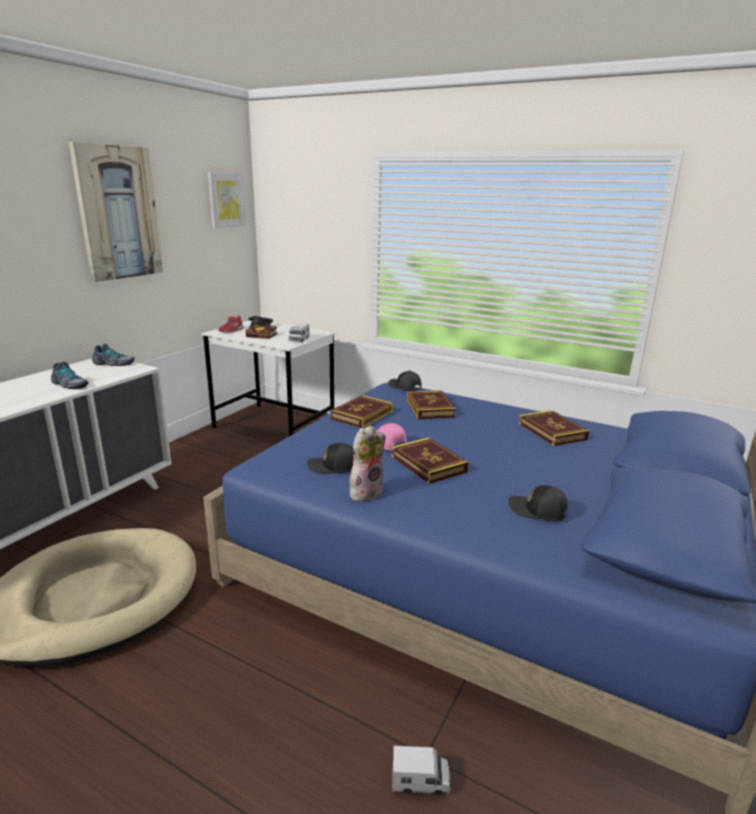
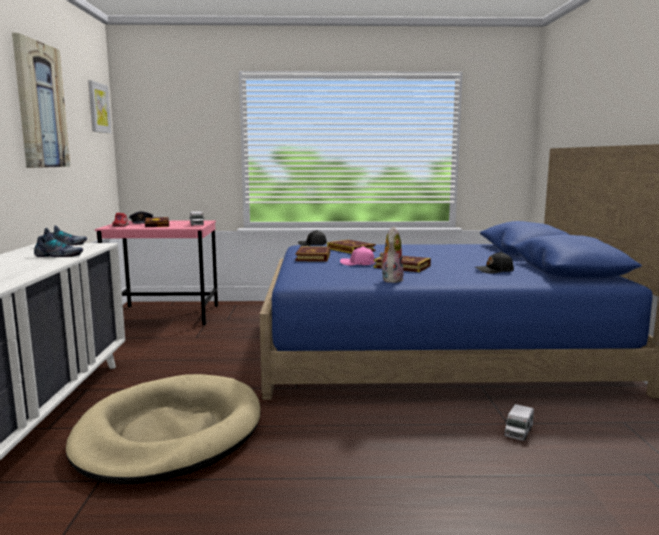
camera: 30 degrees left, 10 degrees down
(274, 426) = (165, 315): white desk -> pink desk
(333, 467) = (347, 275): black cap -> none
(420, 781) = (518, 432): toy truck -> toy truck turned 150 degrees clockwise
(552, 431) = (441, 248): book -> none

